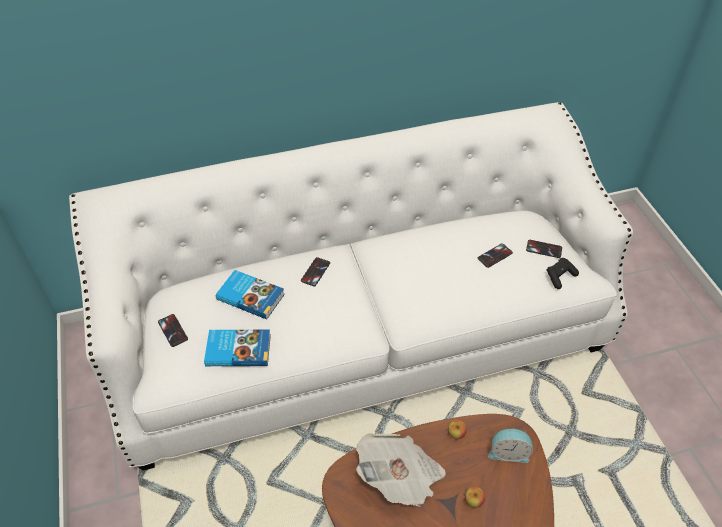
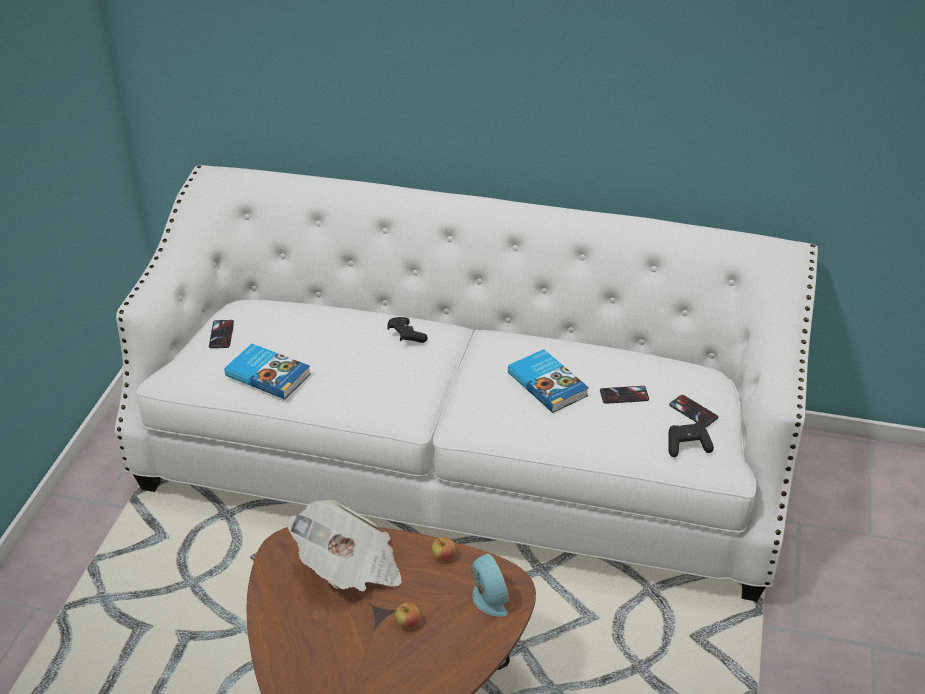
camera: 30 degrees right, 10 degrees down
(251, 296) = (320, 333): book -> book (548, 383)
(315, 272) = (406, 337): phone -> black game controller
(508, 452) = (486, 599): alarm clock -> alarm clock turned 150 degrees counterclockwise

